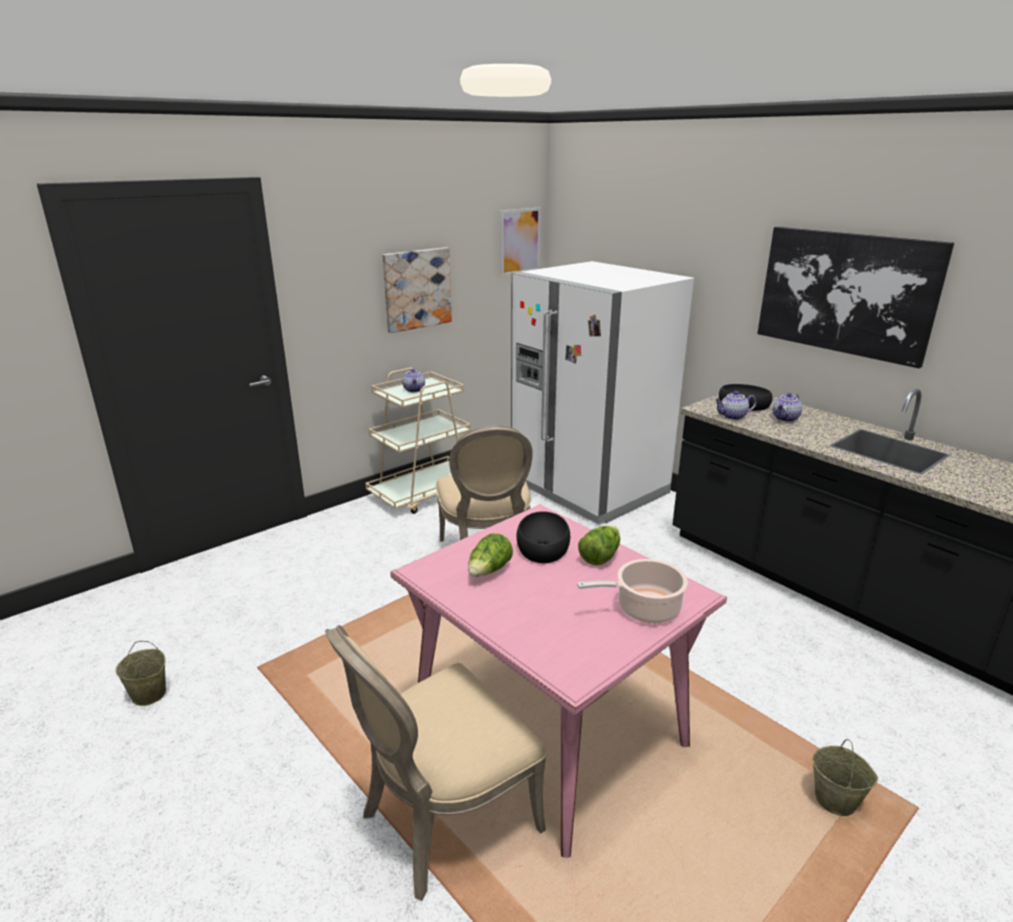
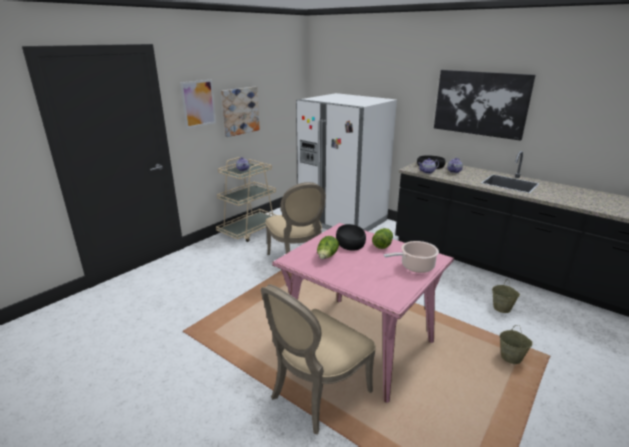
camera: 10 degrees left, 0 degrees up
(149, 694) = (120, 353): beige bucket -> beige bucket (502, 308)
(520, 241) = (293, 83): picture -> picture (198, 103)

